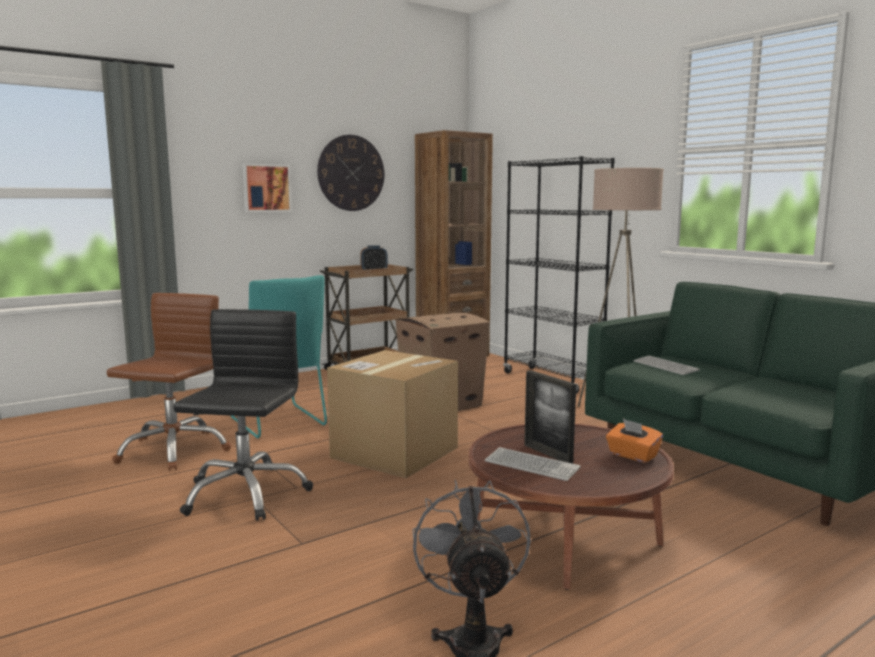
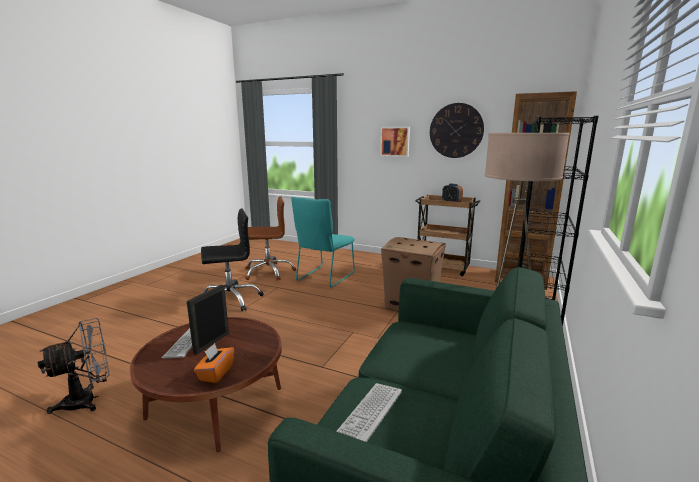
camera: 60 degrees right, 5 degrees up
(395, 452) = (310, 315): cardboard box -> none
(665, 366) = (429, 342): keyboard -> keyboard (369, 413)

